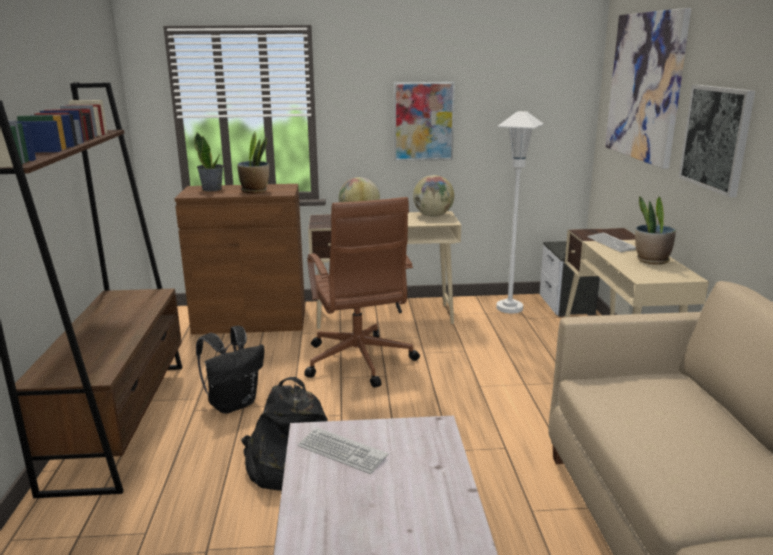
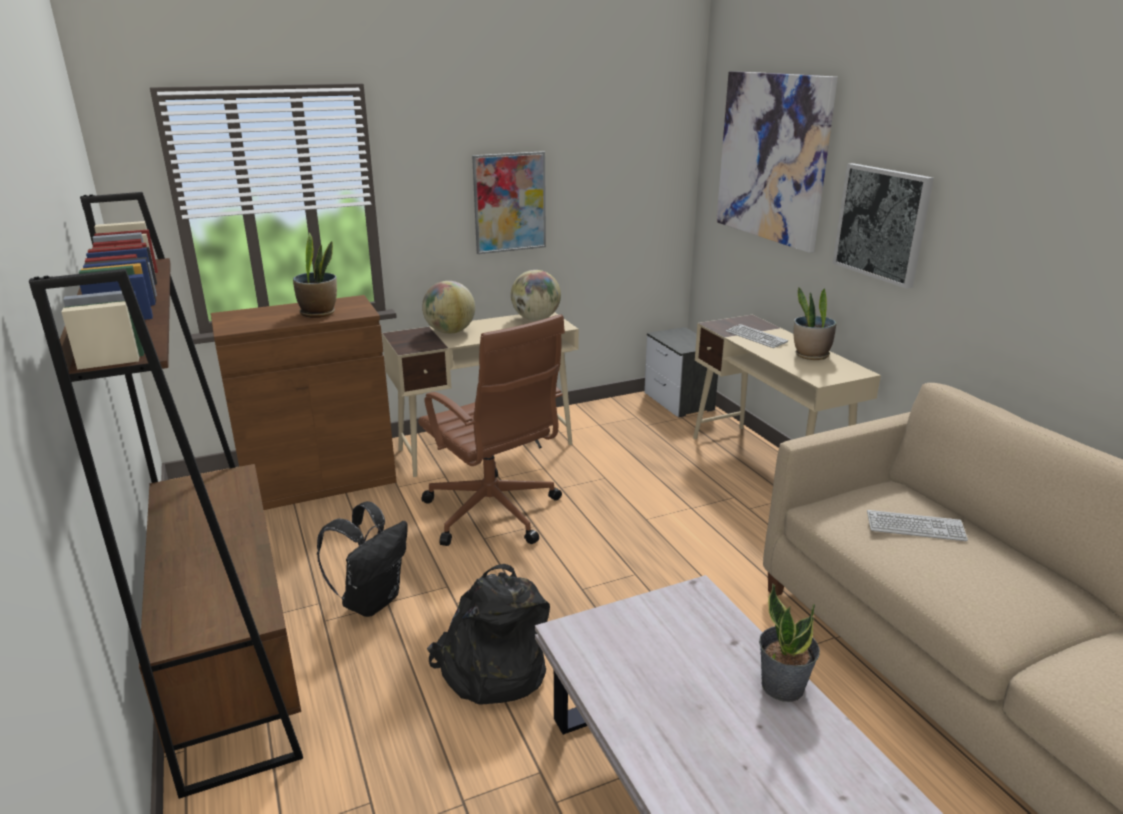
camera: 20 degrees left, 5 degrees up
(212, 189) = (255, 315): potted plant -> potted plant (782, 685)
(342, 451) = (621, 648): keyboard -> keyboard (915, 527)
(509, 308) = (622, 414): white floor lamp -> none

